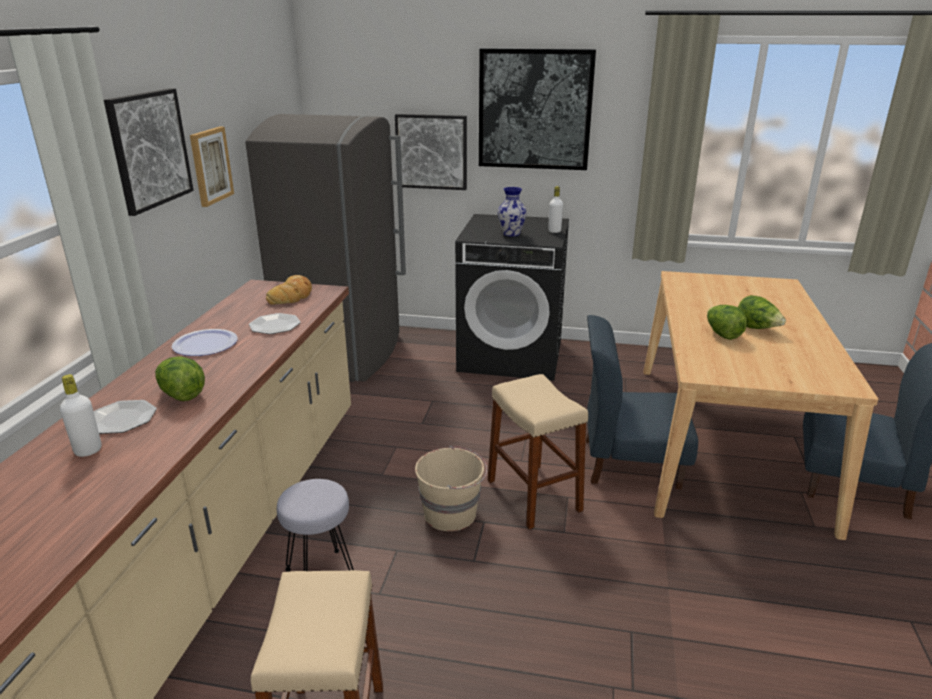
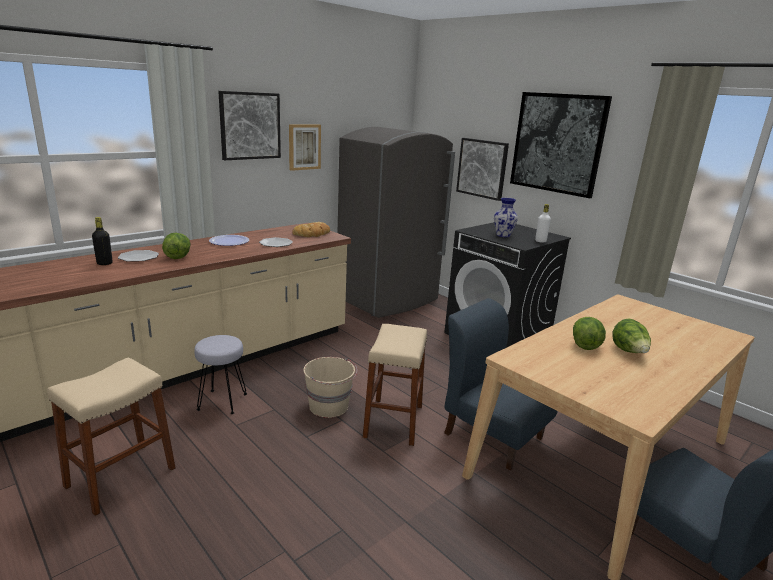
camera: 35 degrees right, 5 degrees down
(88, 450) = (104, 263): white bottle -> black bottle

